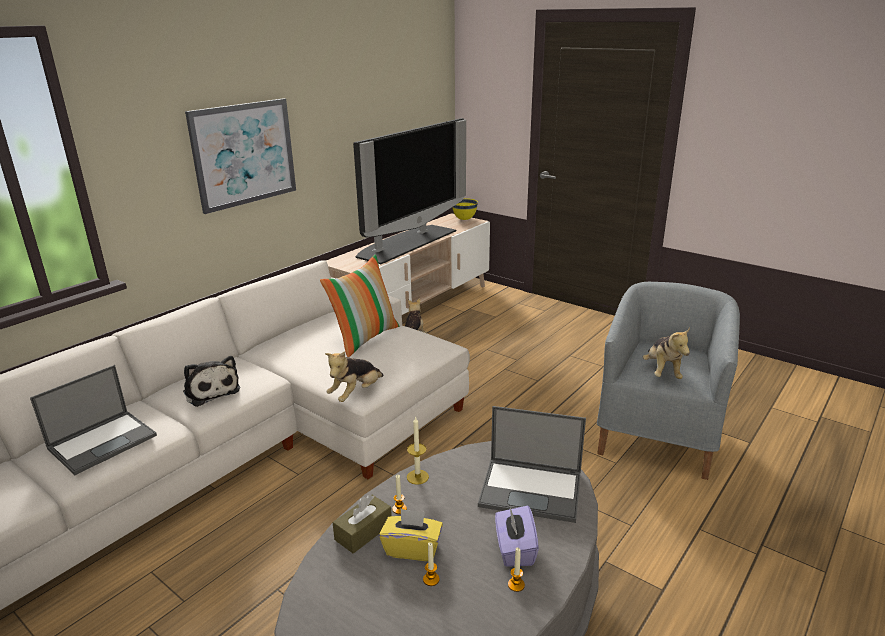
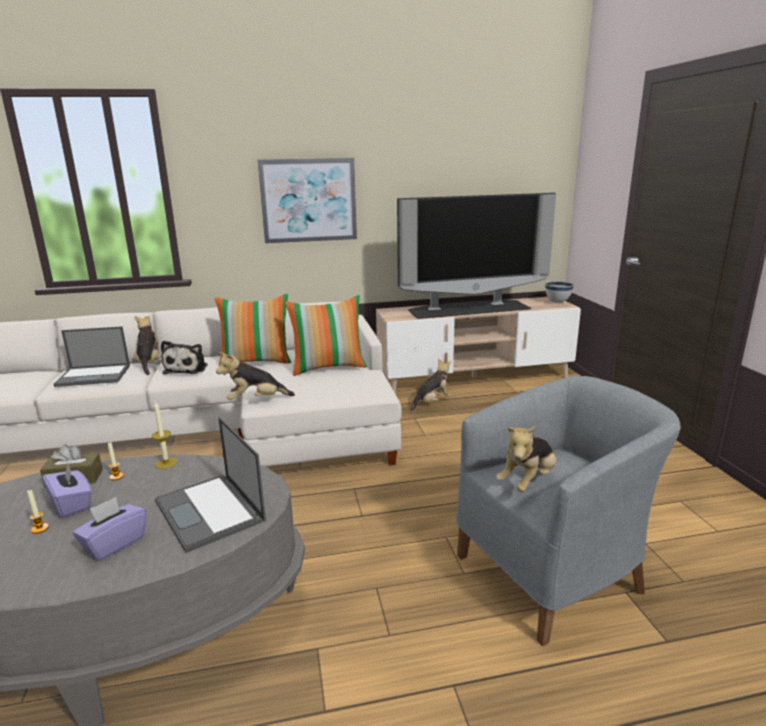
camera: 40 degrees right, 5 degrees down
(142, 402) = (150, 364): none -> plush toy
(276, 356) = (256, 362): none -> pillow
(412, 548) = (72, 504): yellow tissue box -> purple tissue box
(464, 219) = (557, 302): yellow bowl -> white bowl
(516, 585) = (65, 566): candle -> none

